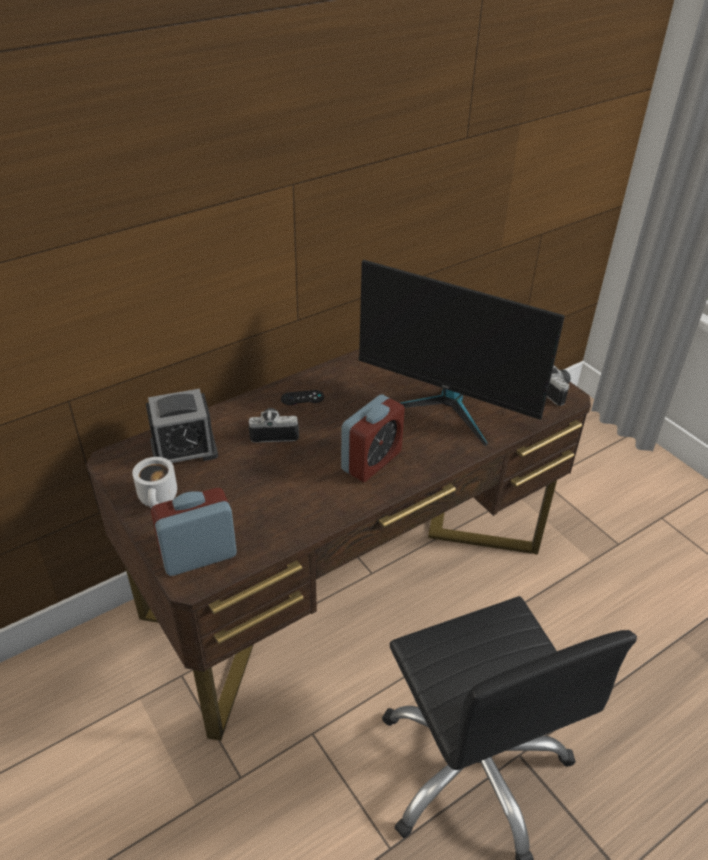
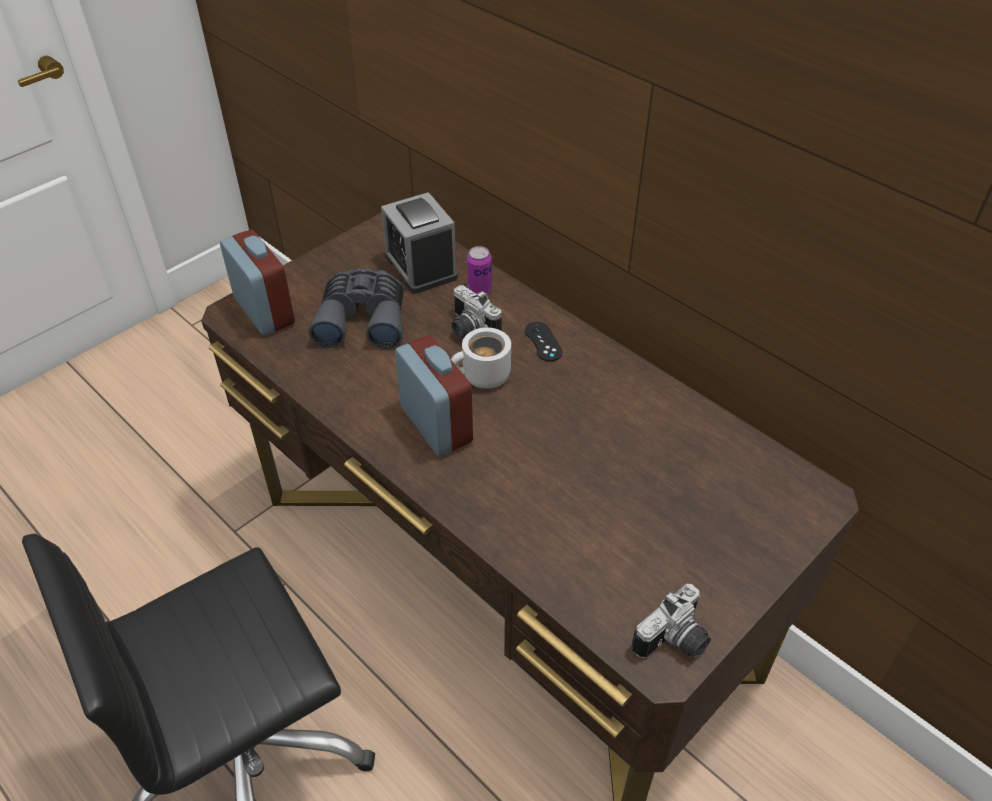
camera: 80 degrees right, 5 degrees up
(159, 499) = (341, 267): white mug -> white mug (482, 378)
(229, 420) = (479, 289): none -> can
(237, 490) = (363, 319): none -> grey binoculars
(274, 432) = (469, 329): camera -> camera turned 150 degrees clockwise
(371, 461) = (436, 424): alarm clock -> alarm clock turned 150 degrees counterclockwise
(446, 407) = (575, 493): monitor -> none

